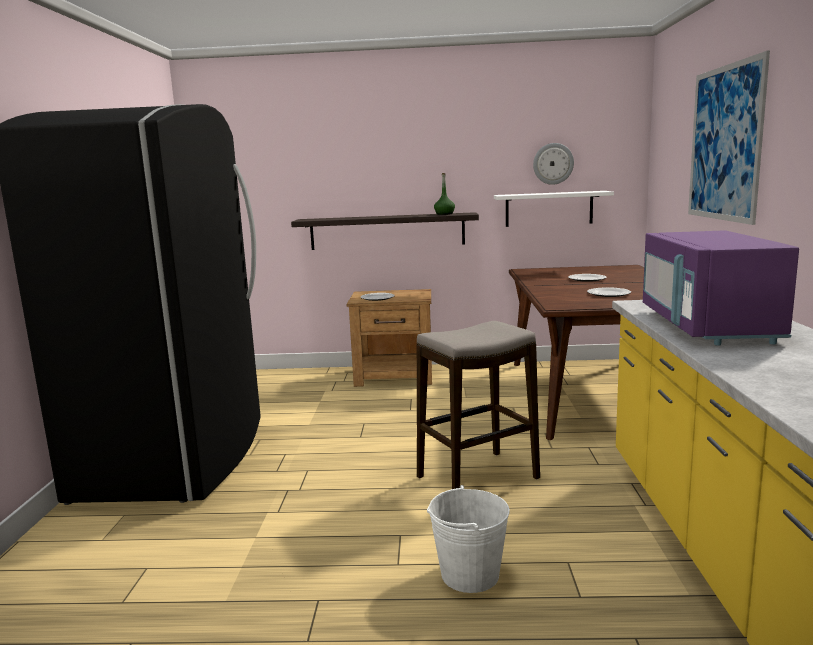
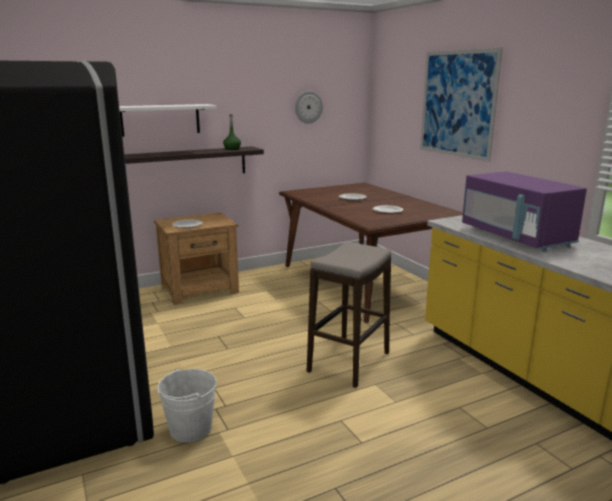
camera: 30 degrees left, 5 degrees up
(469, 574) = (413, 434): white bucket -> white bucket (190, 429)
(549, 209) = (305, 142): white shelf -> white shelf (160, 120)

